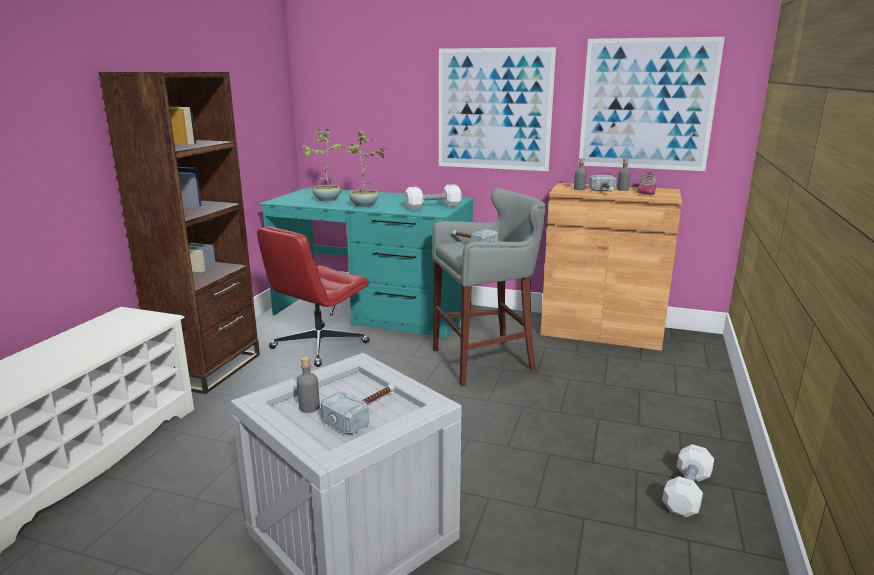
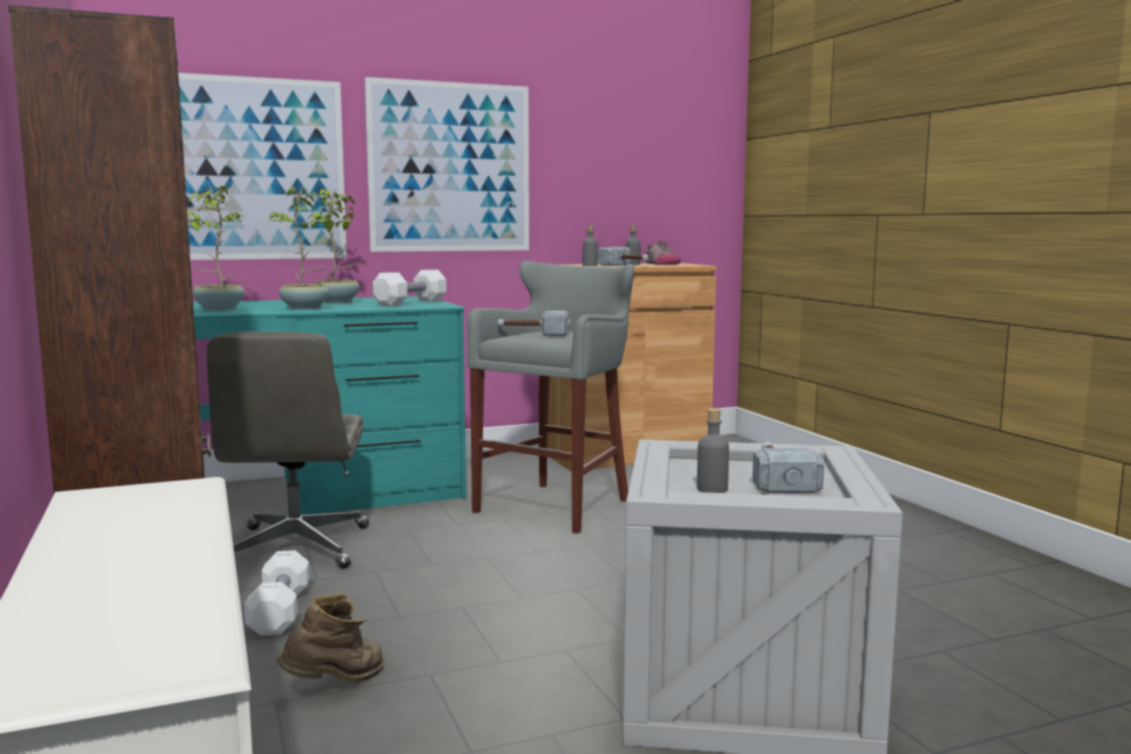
camera: 40 degrees left, 10 degrees down
(210, 435) = (336, 685): none -> brown boot
(319, 346) = (296, 548): red office chair -> grey office chair
(401, 200) = (338, 302): none -> potted plant
(646, 105) = (635, 163): picture -> picture (252, 169)
(686, 492) = (929, 545): white dumbbell -> white dumbbell (280, 612)

